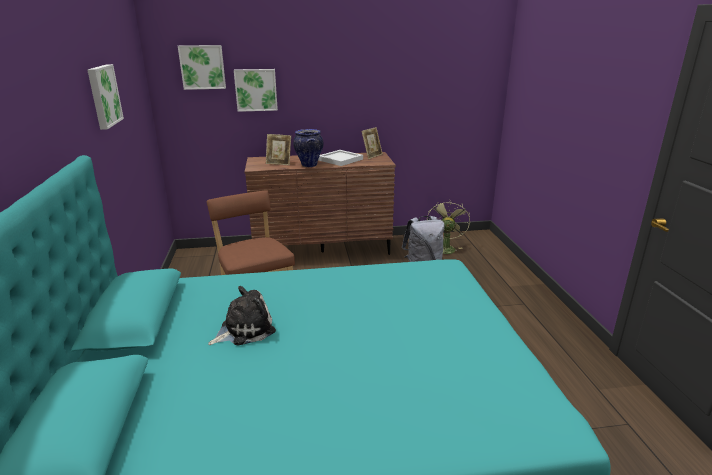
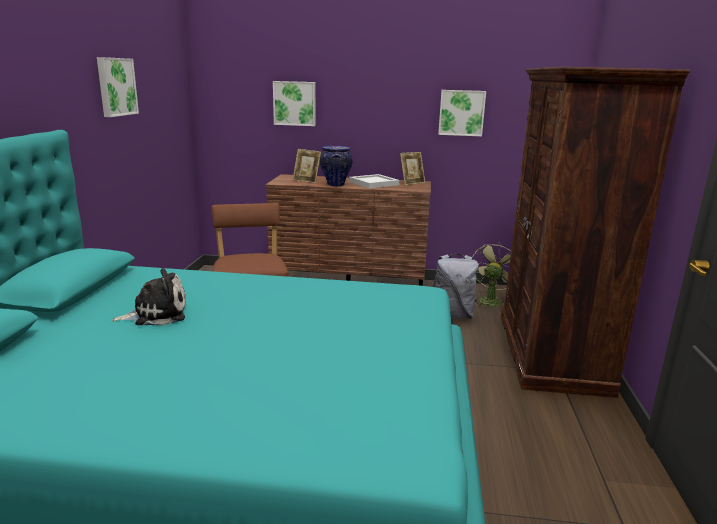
camera: 15 degrees right, 5 degrees down
(202, 67) = (243, 77): picture -> picture (461, 113)
(511, 288) = (550, 352): none -> brown wardrobe

